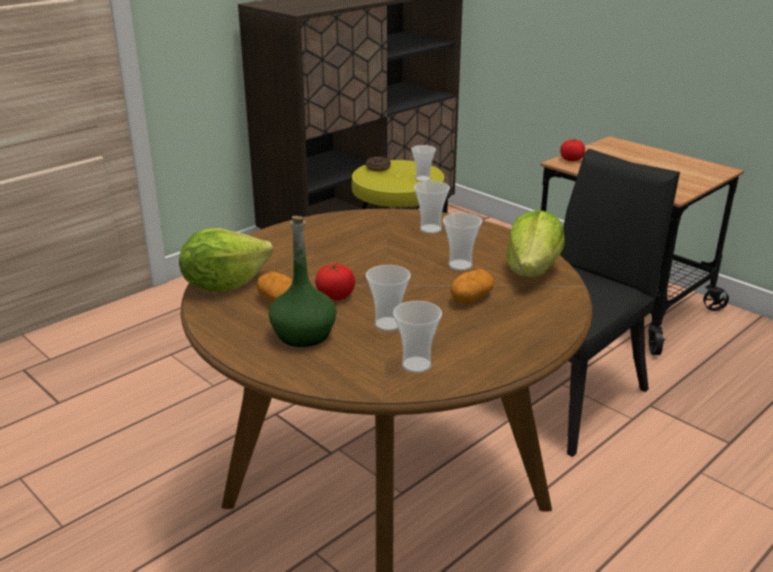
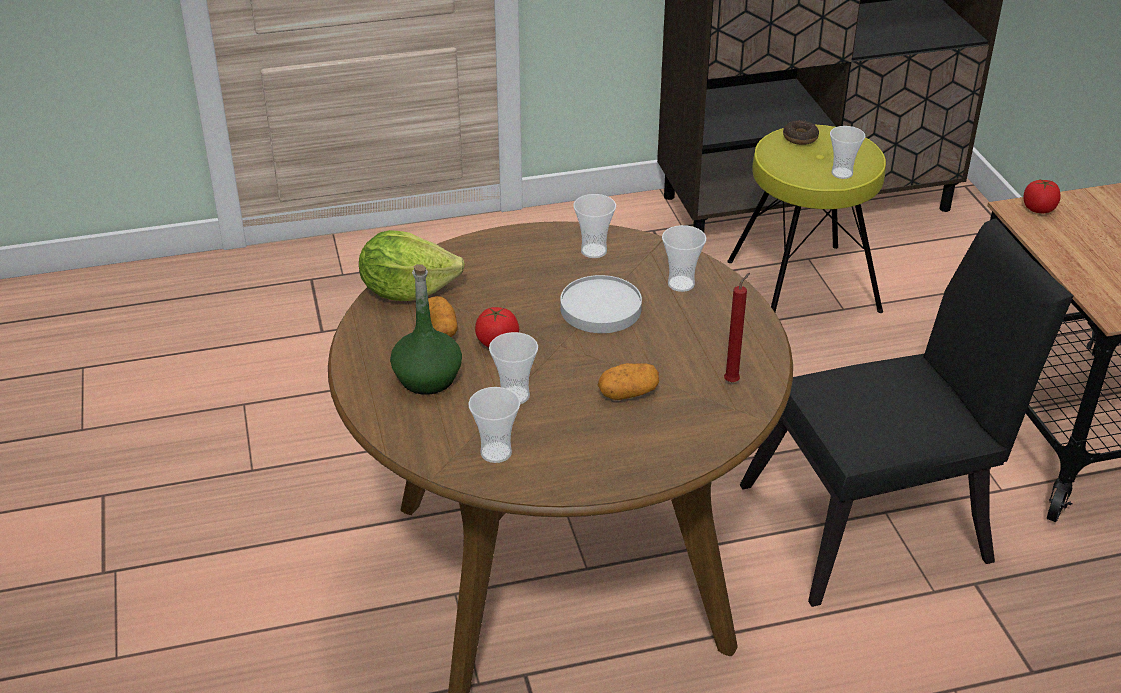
camera: 30 degrees right, 10 degrees up
(390, 256) = (600, 309): none -> white plate
(460, 265) = (661, 346): cup -> cup (594, 251)
(533, 271) = (733, 381): lettuce -> red candle

